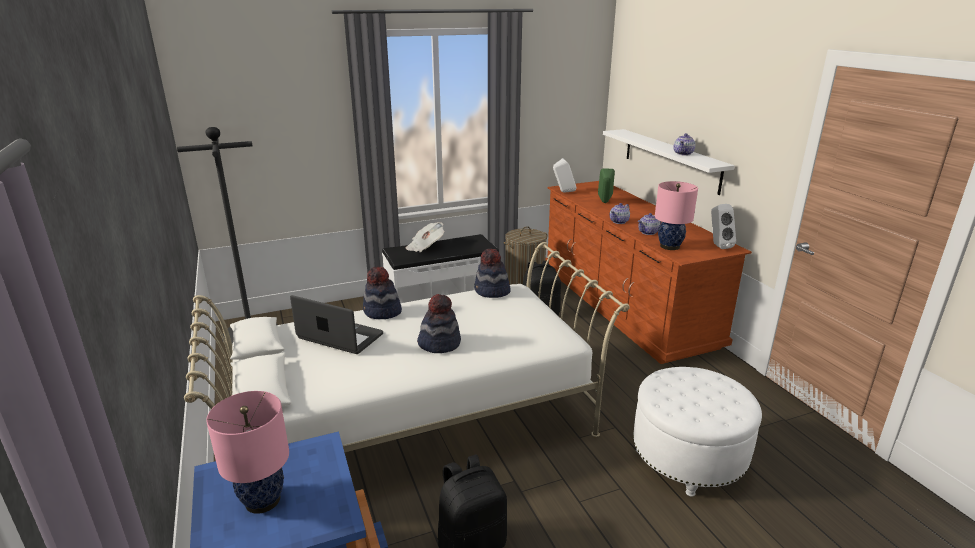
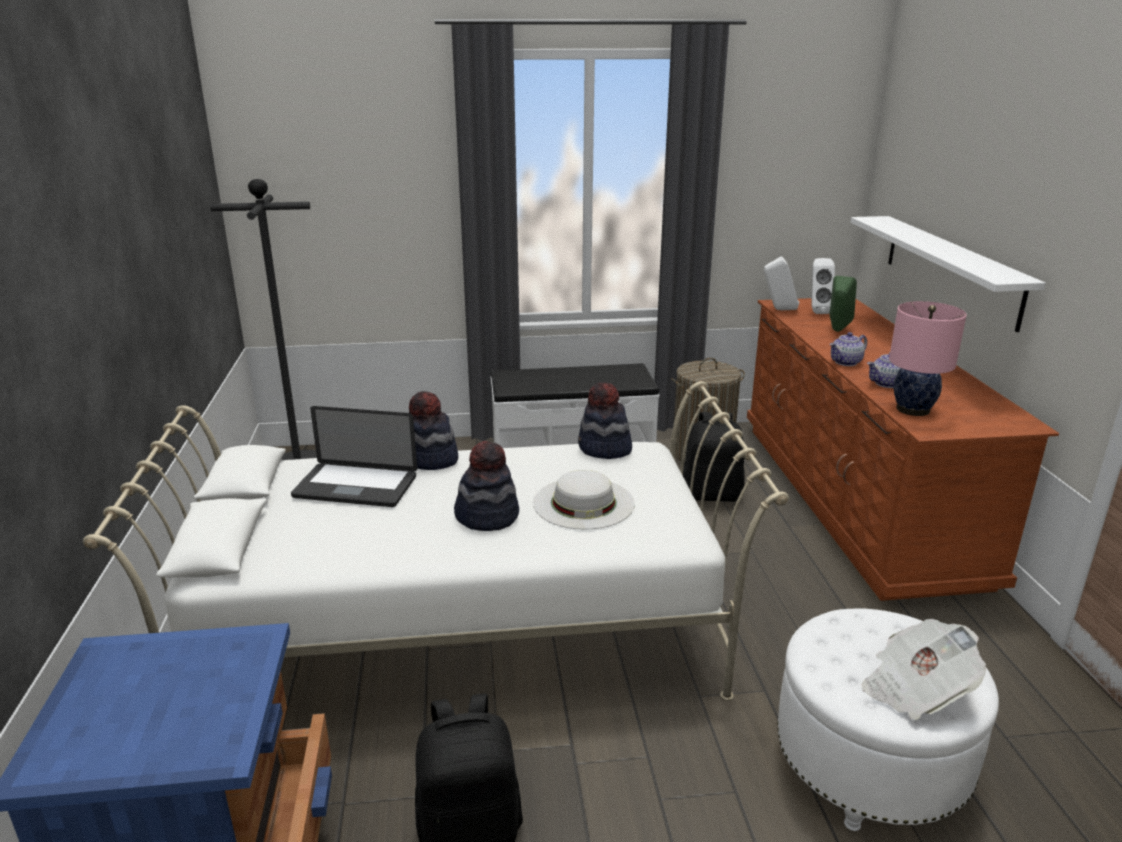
camera: 15 degrees right, 0 degrees up
(263, 500) = (139, 703): pink table lamp -> none
(340, 336) = (355, 487): laptop -> laptop turned 150 degrees clockwise
(425, 247) = (552, 374): newspaper -> newspaper (916, 689)
(496, 327) = (583, 503): none -> white hat
(683, 153) = (964, 258): teapot -> none
(718, 246) = (1000, 417): white speaker -> white speaker (816, 311)

